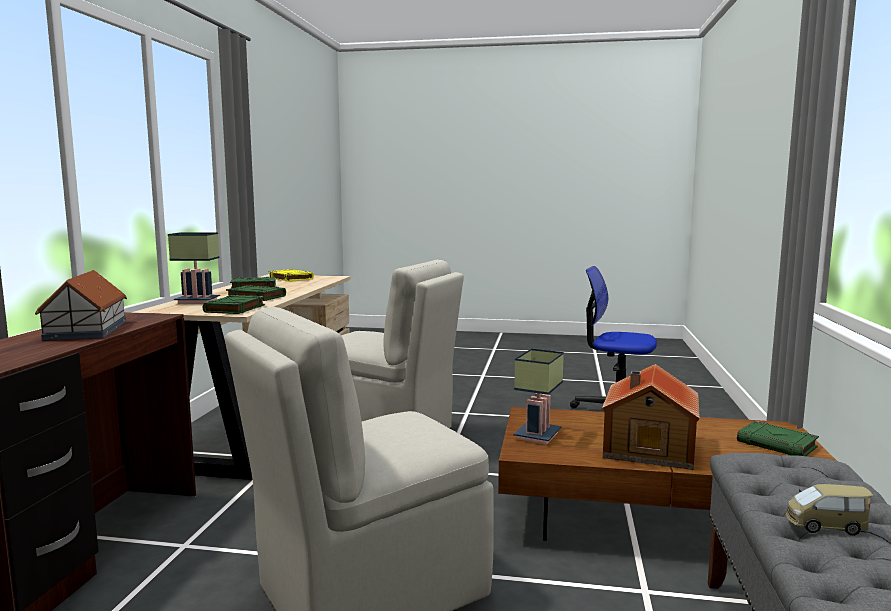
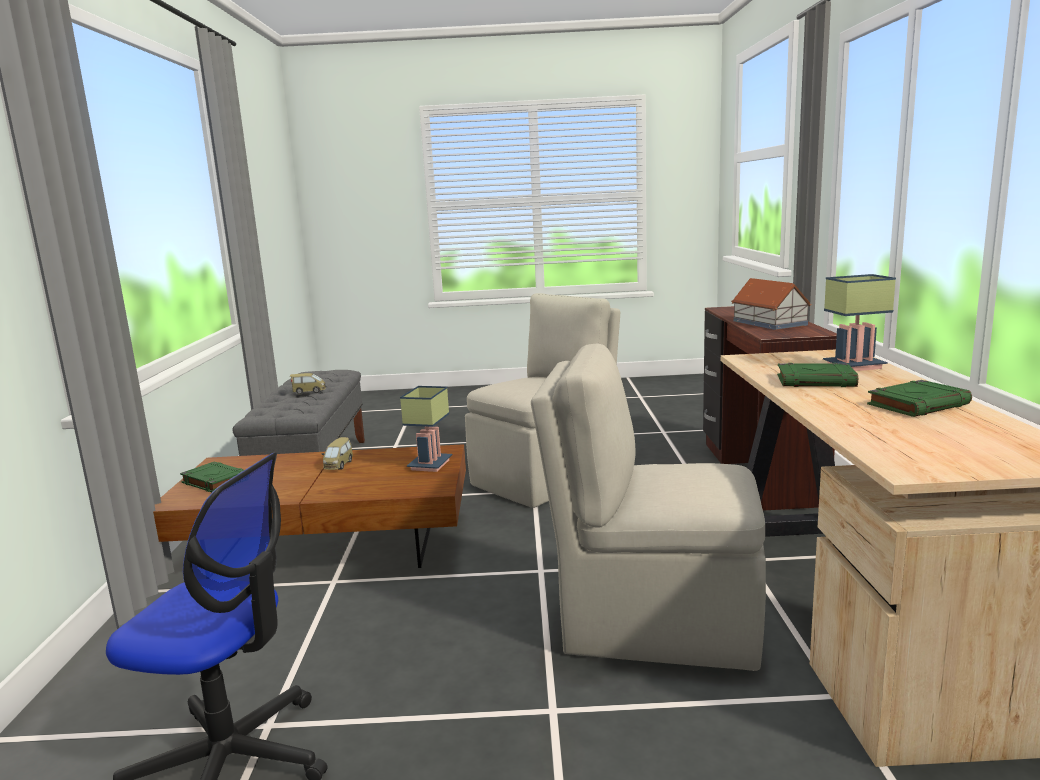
camera: 170 degrees right, 5 degrees up
(235, 309) = (765, 361): green book -> none
(290, 279) = (973, 446): yellow book -> none
(647, 448) = (338, 465): toy house -> toy car

